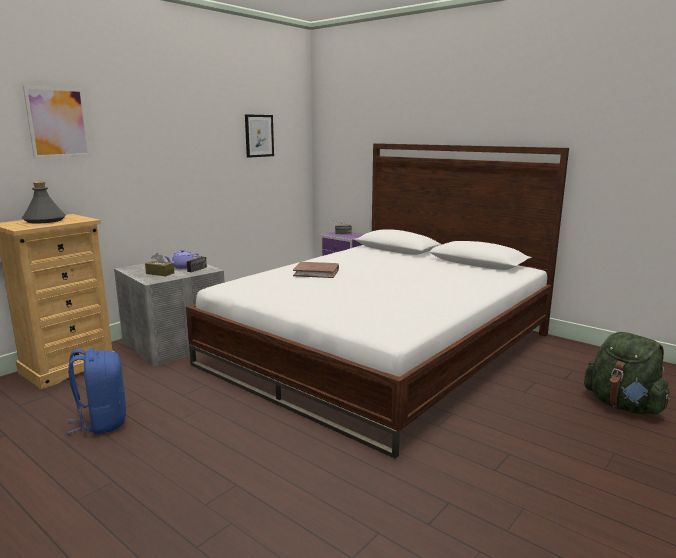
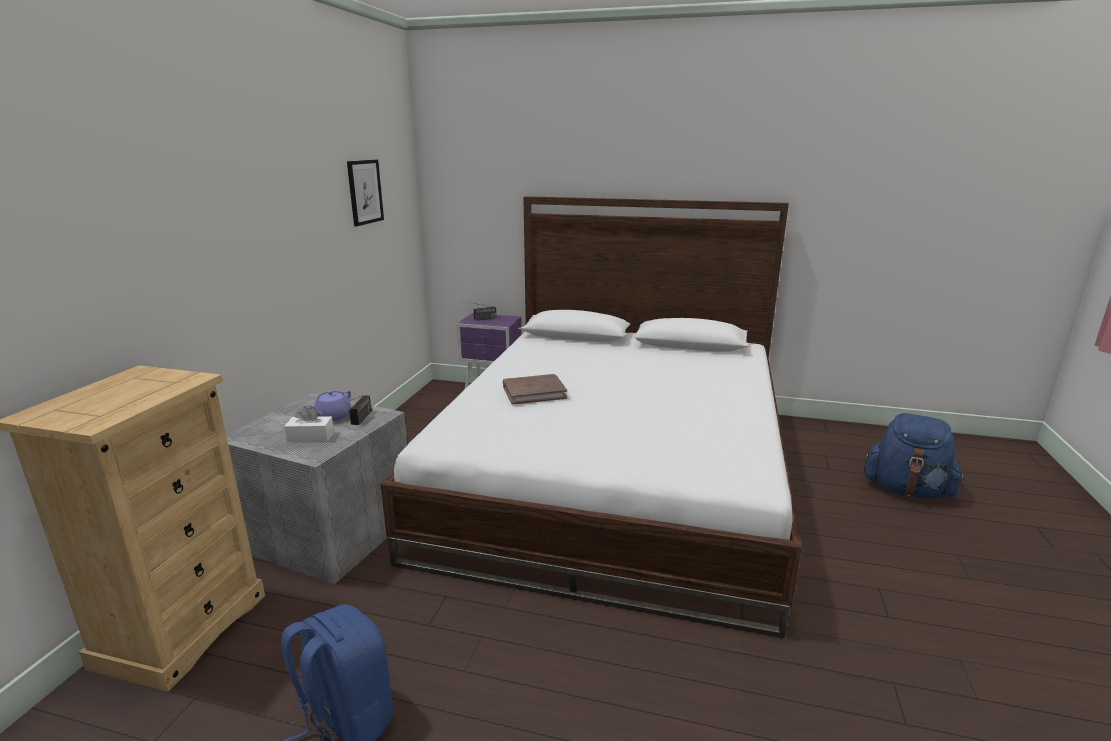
camera: 25 degrees left, 5 degrees up
(44, 220) = (111, 393): grey bottle -> none
(58, 122) = (90, 202): picture -> none
(160, 273) = (310, 437): brown tissue box -> white tissue box
(623, 405) = (907, 490): green backpack -> blue backpack

